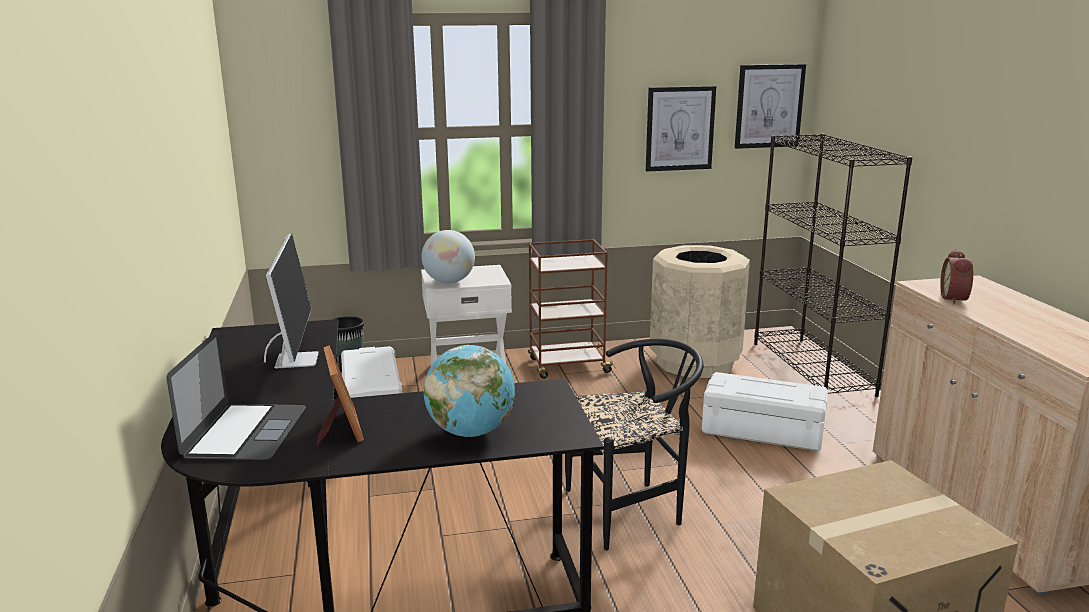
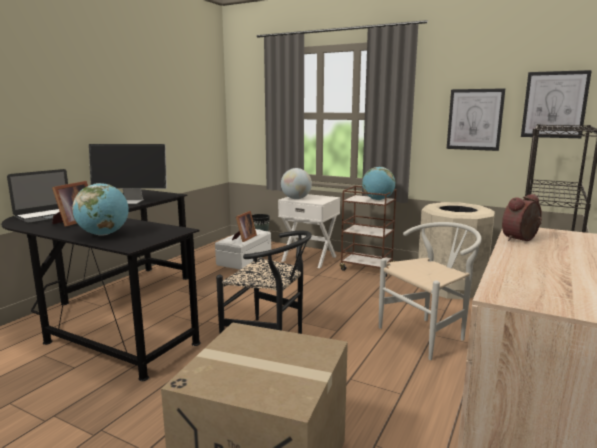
camera: 40 degrees right, 5 degrees down
(296, 359) = (132, 201): monitor -> monitor turned 60 degrees clockwise
(380, 370) = (244, 238): none -> picture frame
(579, 260) = (378, 199): none -> globe
(763, 430) = (428, 334): white storage box -> white chair

